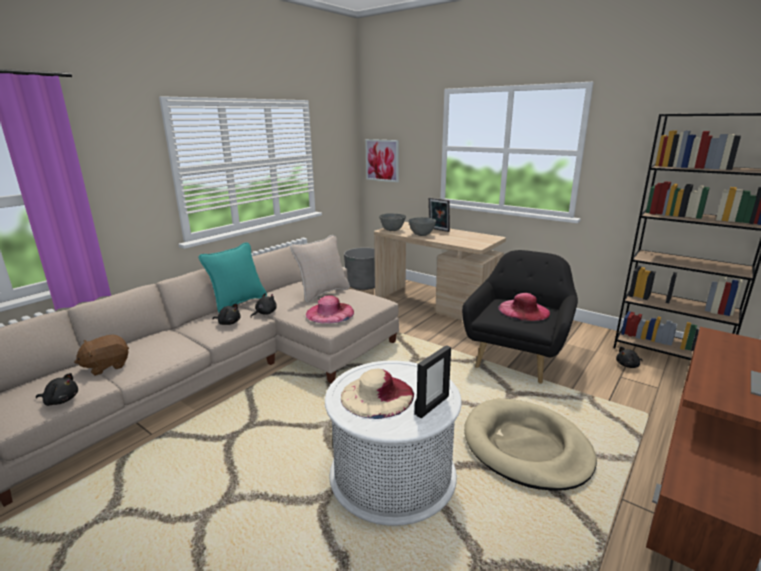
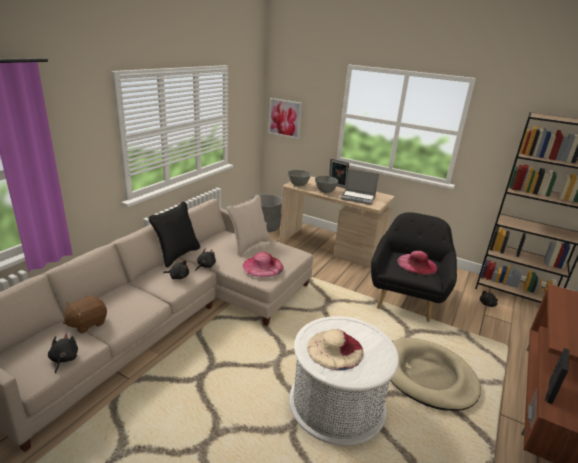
camera: 10 degrees left, 5 degrees up
(61, 400) = (63, 359): black plush toy -> black plush toy turned 90 degrees counterclockwise
(238, 303) = (177, 255): turquoise pillow -> black pillow
(432, 405) = (378, 356): picture frame -> picture frame (549, 391)
(459, 239) = (358, 198): none -> laptop

